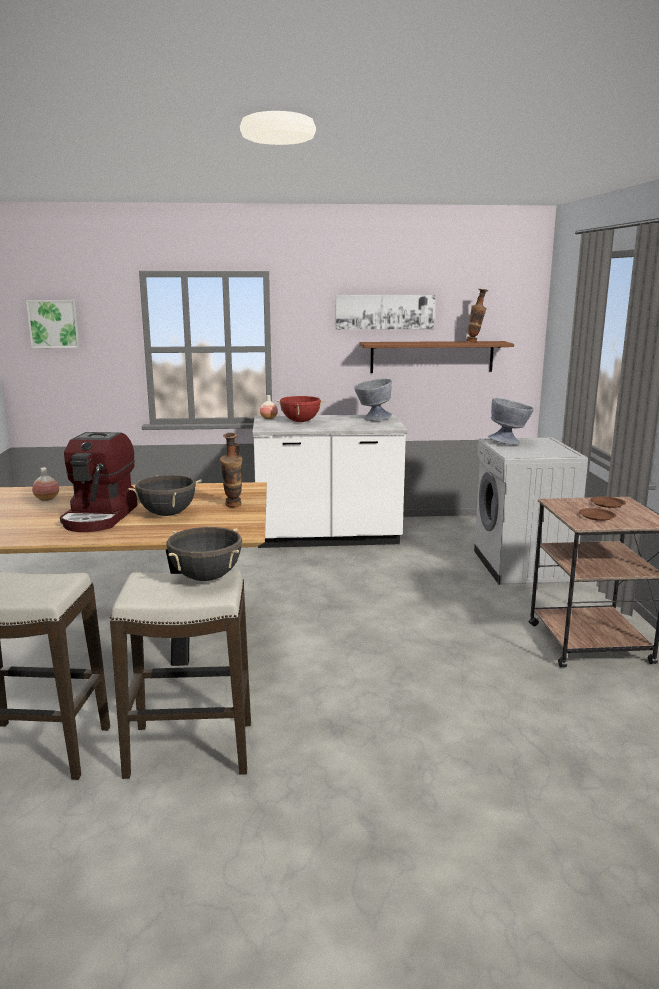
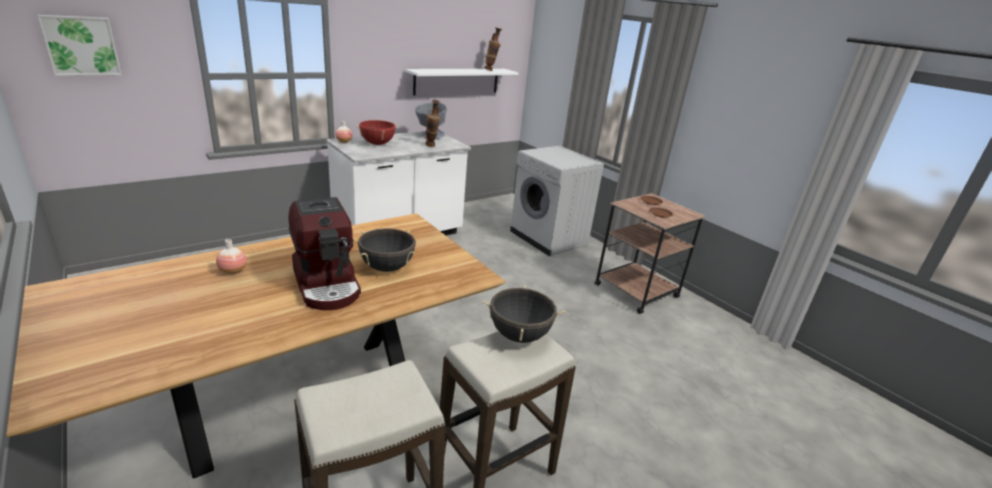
camera: 35 degrees left, 10 degrees up
(233, 507) = (430, 247): vase -> vase (431, 146)
(384, 312) = (424, 43): picture -> none
(432, 356) = (457, 81): brown shelf -> white shelf
(510, 442) = (543, 153): grey bowl -> none

